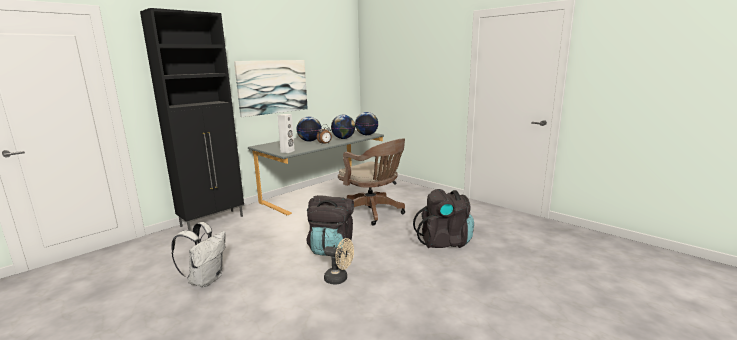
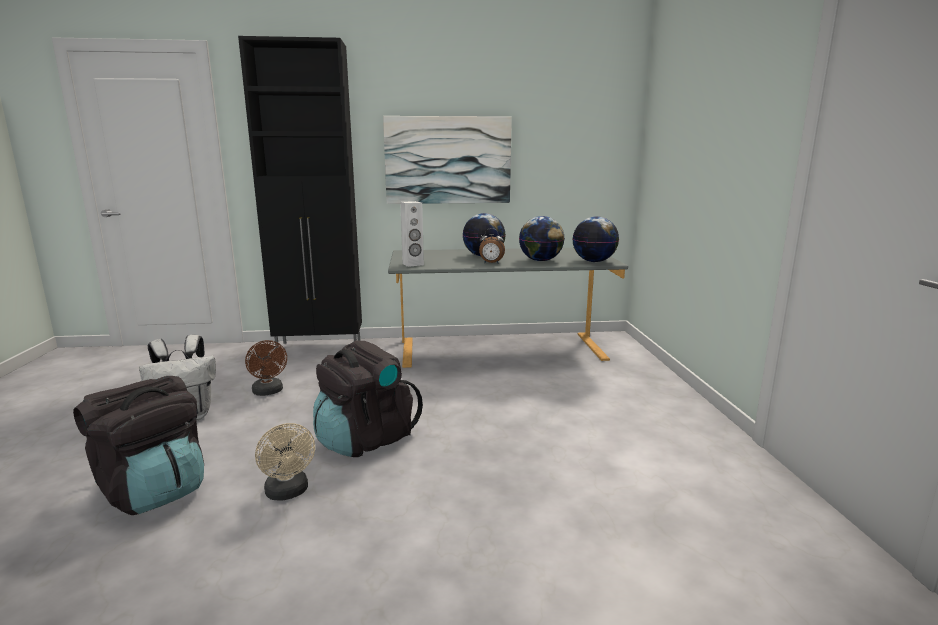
camera: 40 degrees right, 0 degrees up
(232, 251) = (269, 392): none -> brown fan
(373, 212) = (520, 407): brown office chair -> none
(444, 241) = (550, 515): black backpack -> black backpack (154, 490)

